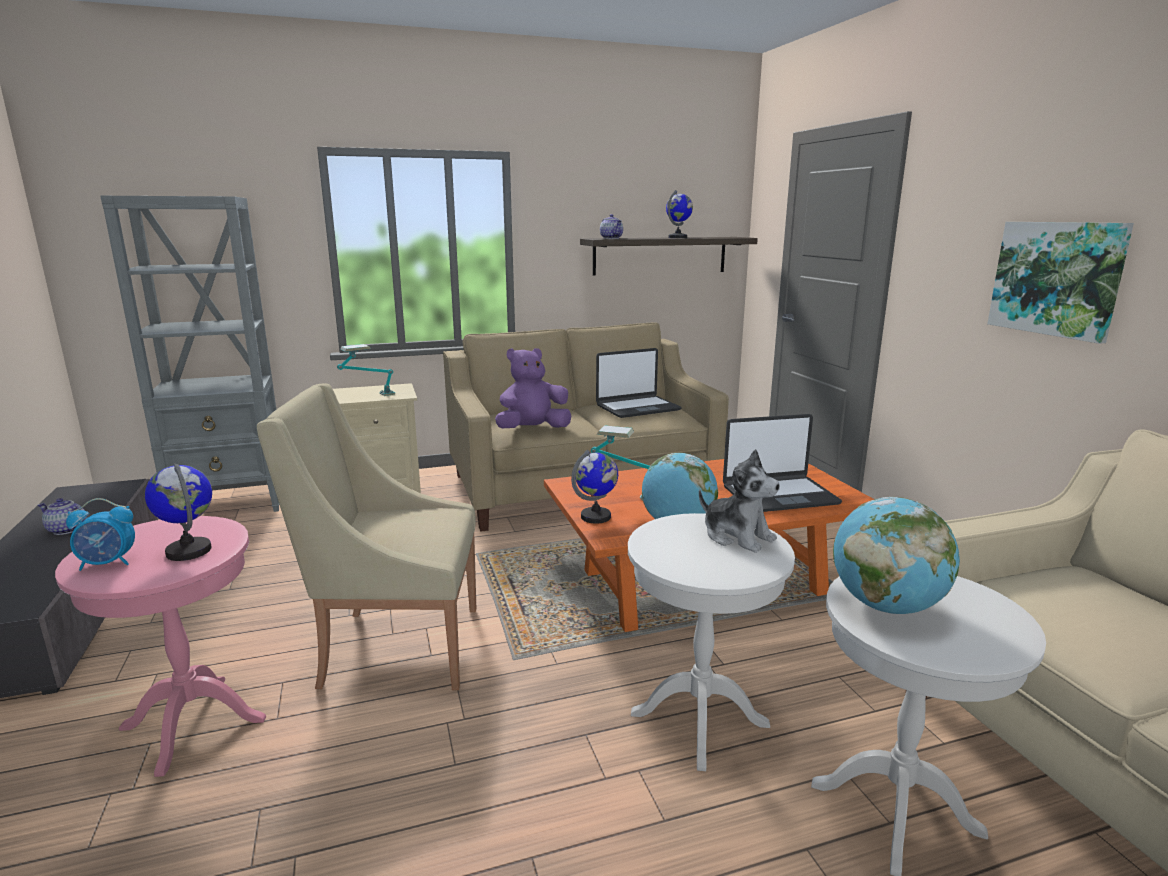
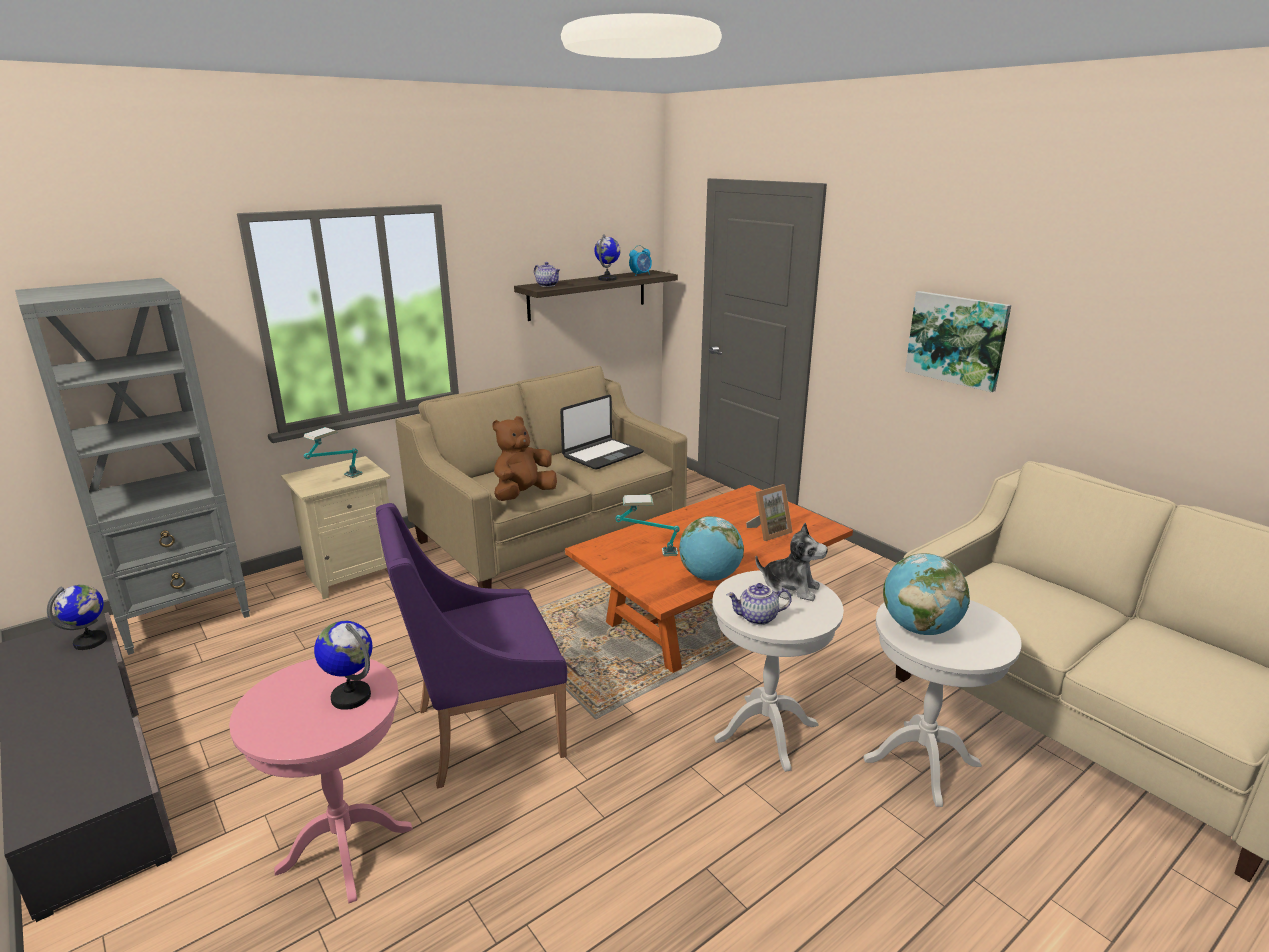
camera: 20 degrees left, 5 degrees up
(65, 530) = (72, 693): teapot -> teapot (757, 618)
(108, 563) = (285, 726): alarm clock -> alarm clock (640, 274)
(396, 646) = (483, 732): beige armchair -> purple armchair
(532, 430) = (523, 495): purple plush toy -> brown plush toy
(596, 517) = (639, 580): globe -> globe (91, 641)
(779, 495) = (769, 532): laptop -> picture frame

